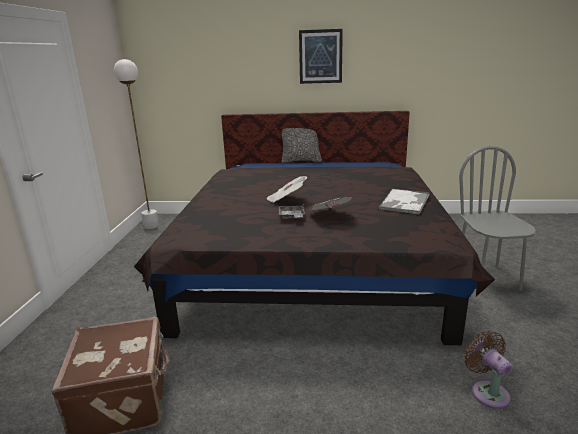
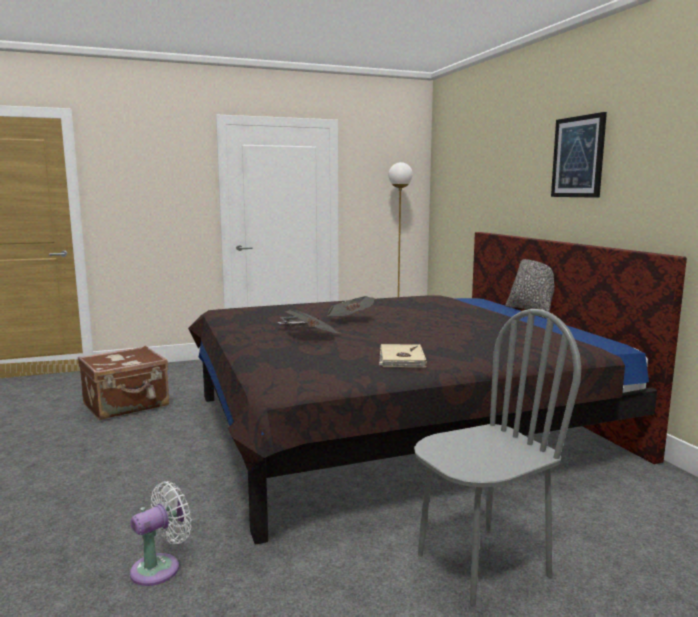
camera: 65 degrees right, 10 degrees down
(404, 202) = (401, 359): tray -> beige book
(487, 391) = (160, 568): brown fan -> white fan

